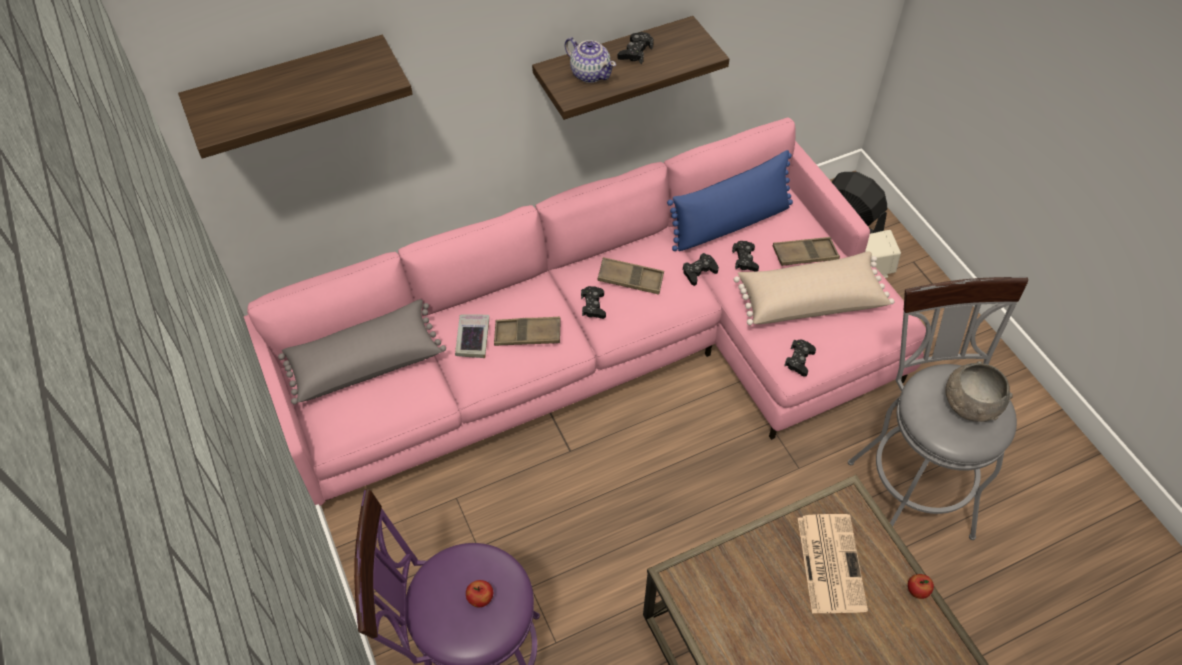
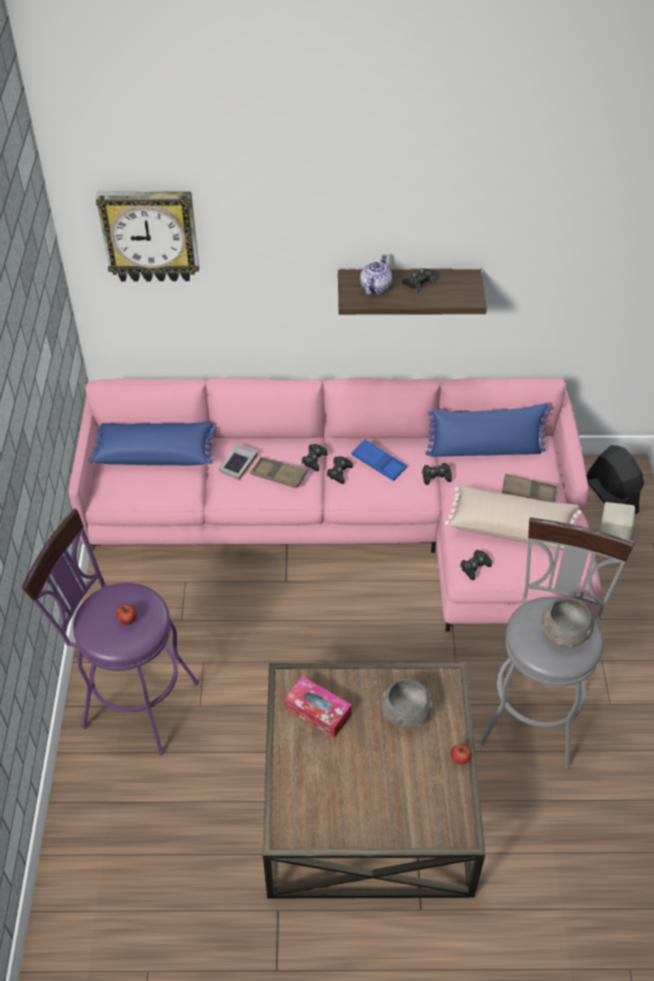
camera: 25 degrees right, 5 degrees down
(291, 90) = (150, 235): shelf -> wall clock
(365, 361) = (155, 453): grey pillow -> blue pillow
(590, 73) = (375, 287): teapot -> teapot turned 135 degrees counterclockwise
(630, 279) = (378, 463): brown tray -> blue tray
(736, 604) = (318, 712): none -> tissue box
(745, 259) = (477, 479): black game controller -> black game controller (314, 460)
(830, 562) = (405, 712): newspaper -> grey bowl

